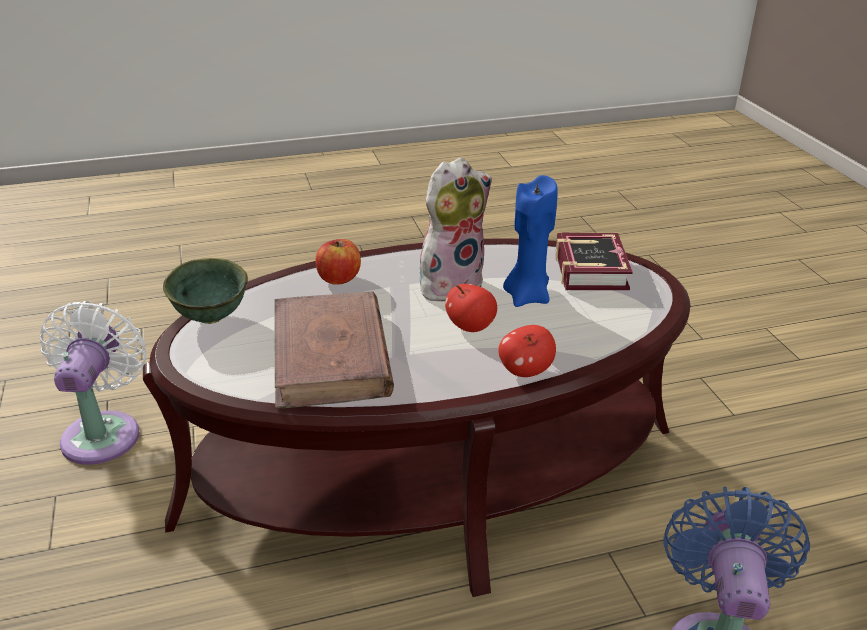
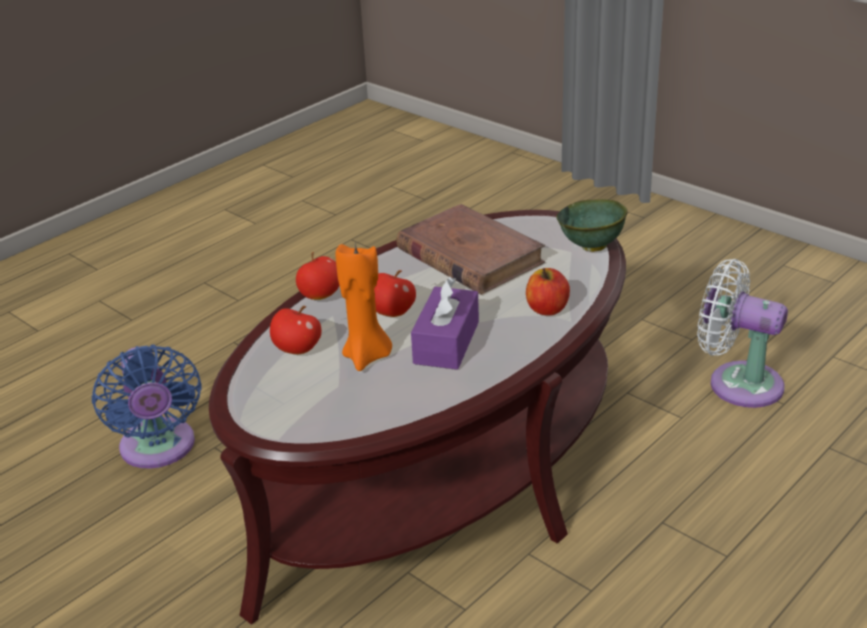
camera: 150 degrees right, 0 degrees up
(104, 432) = (738, 383): white fan -> white fan turned 150 degrees clockwise
(451, 284) = (446, 342): plush toy -> purple tissue box
(527, 296) = (367, 357): blue candle -> orange candle
(585, 325) = (297, 350): none -> apple
(592, 268) = (326, 412): book -> none

